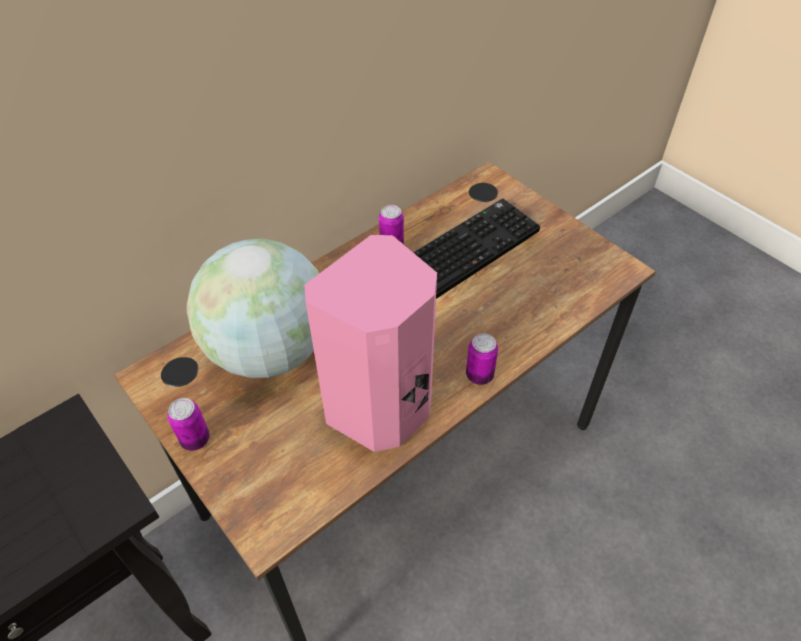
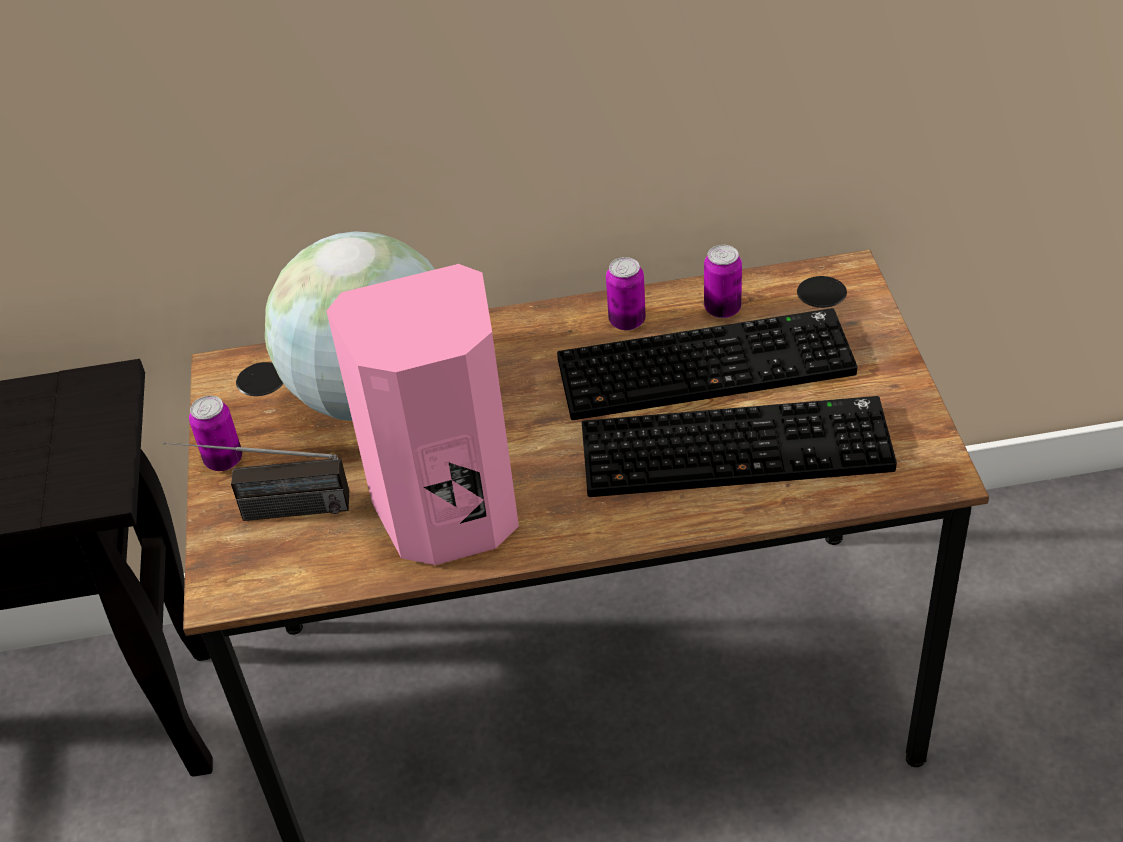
camera: 35 degrees right, 5 degrees down
(255, 461) = (267, 511): none -> radio
(479, 375) = (604, 528): can -> can (722, 309)
(512, 295) = (738, 447): none -> keyboard

